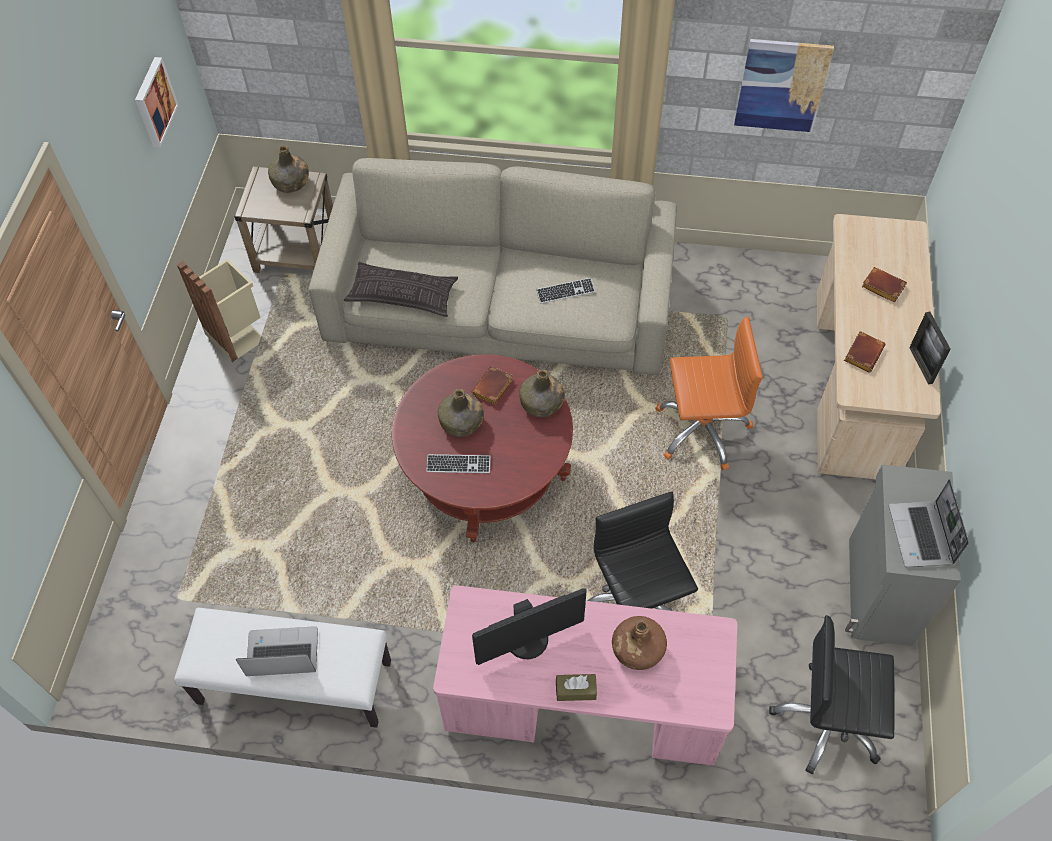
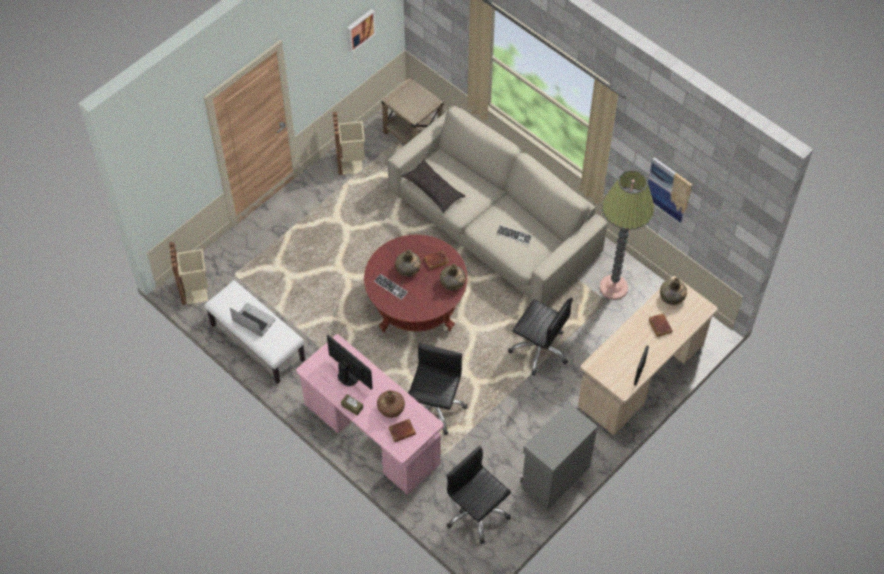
camera: 35 degrees right, 0 degrees up
(129, 664) = (195, 290): none -> beige trash can
(291, 183) = (422, 97): green bottle -> green bottle (672, 297)
(528, 641) = (349, 375): monitor -> monitor turned 150 degrees counterclockwise
(702, 429) = (539, 349): orange office chair -> black office chair
(720, 294) = (613, 287): none -> floor lamp
(862, 353) = (616, 350): brown book -> brown book (402, 431)
(921, 536) = (554, 442): laptop -> none

